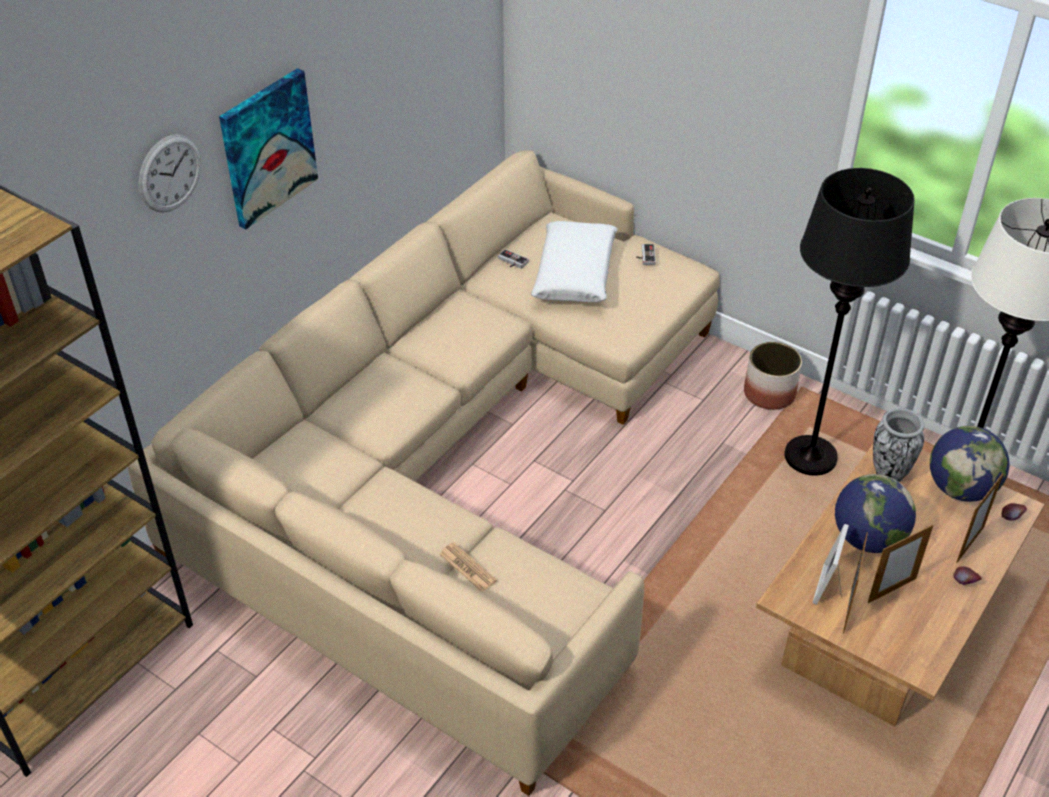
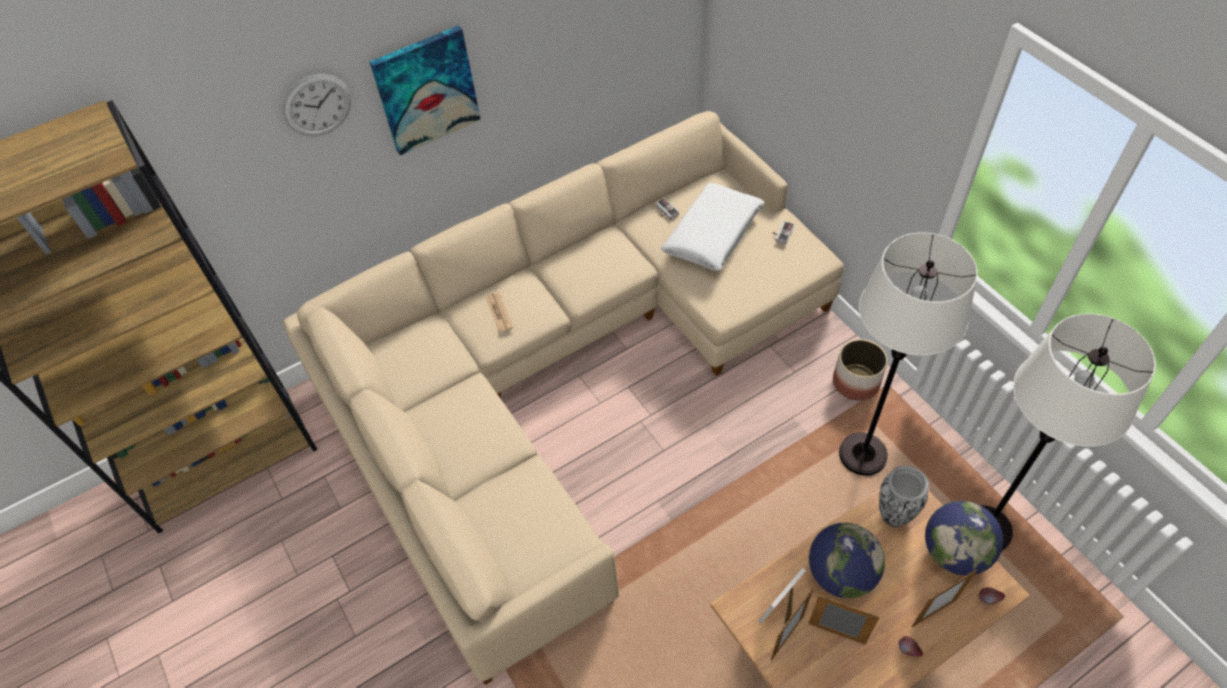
camera: 25 degrees right, 10 degrees up
(467, 567) = (493, 487): newspaper -> newspaper (499, 312)
(810, 457) = (862, 455): black floor lamp -> white floor lamp
(891, 590) = (836, 634): picture frame -> picture frame turned 150 degrees counterclockwise

